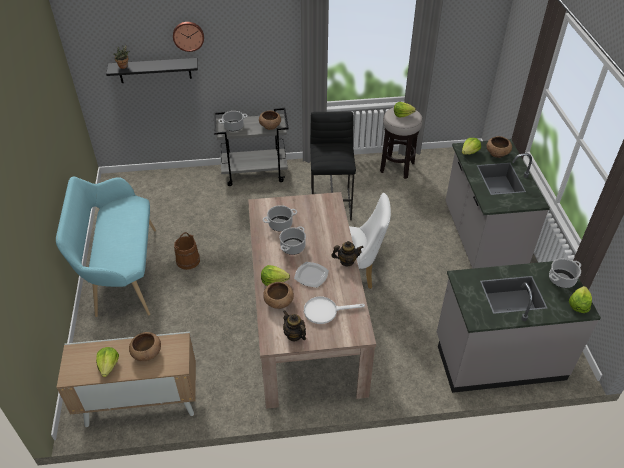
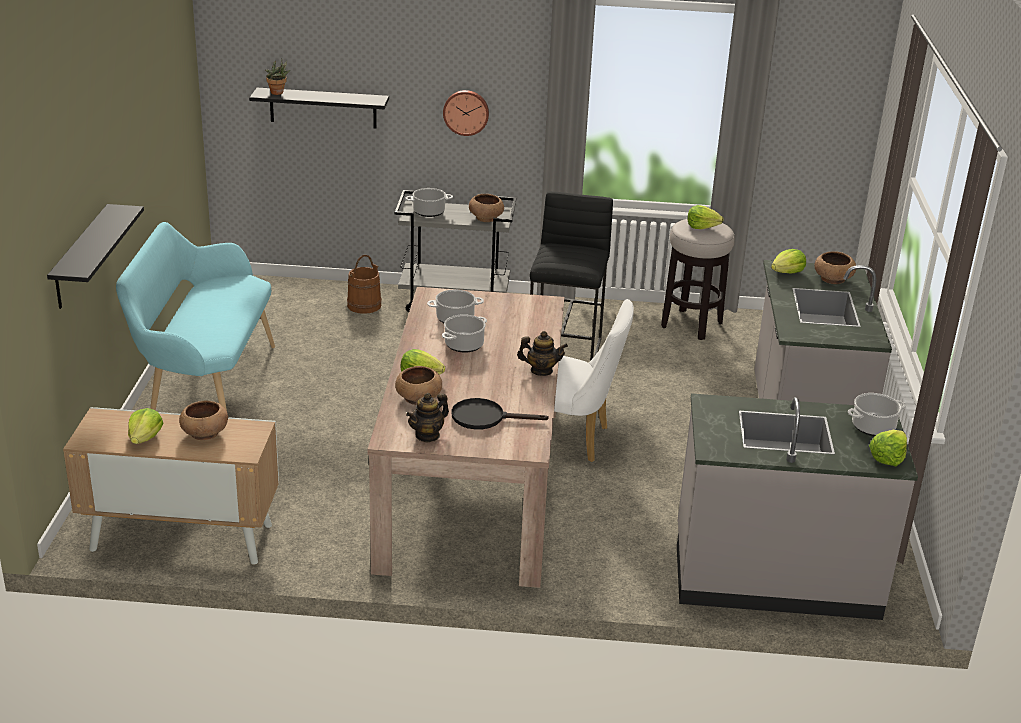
camera: 10 degrees right, 15 degrees down
(31, 244) = (81, 257): none -> black shelf
(188, 36) = (380, 59): wall clock -> wall clock (466, 112)
(188, 261) = (312, 389): brown bucket -> brown bucket (364, 305)
(294, 335) = (427, 435): teapot -> teapot turned 105 degrees counterclockwise
(311, 275) = (479, 378): plate -> none
(325, 311) = (485, 418): white frying pan -> black frying pan

